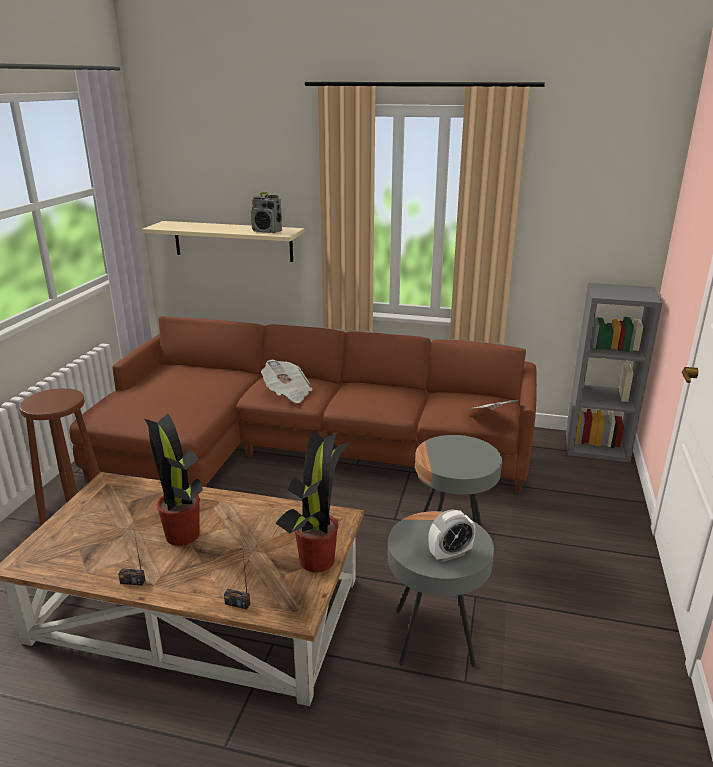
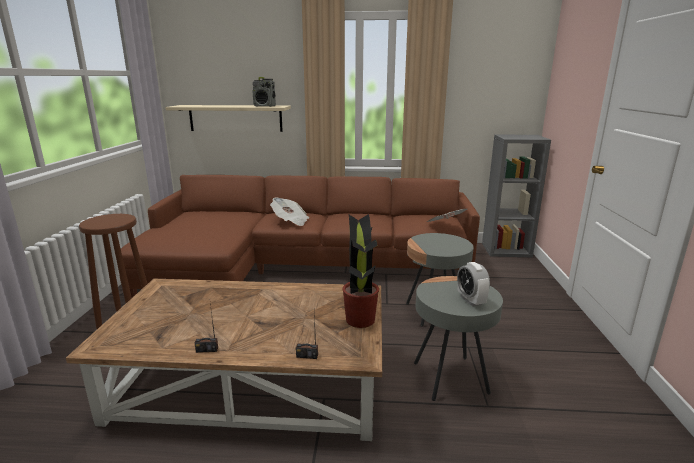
camera: 10 degrees left, 5 degrees down
(182, 533) = (239, 312): potted plant -> none
(450, 554) = (471, 300): alarm clock -> alarm clock turned 105 degrees clockwise

